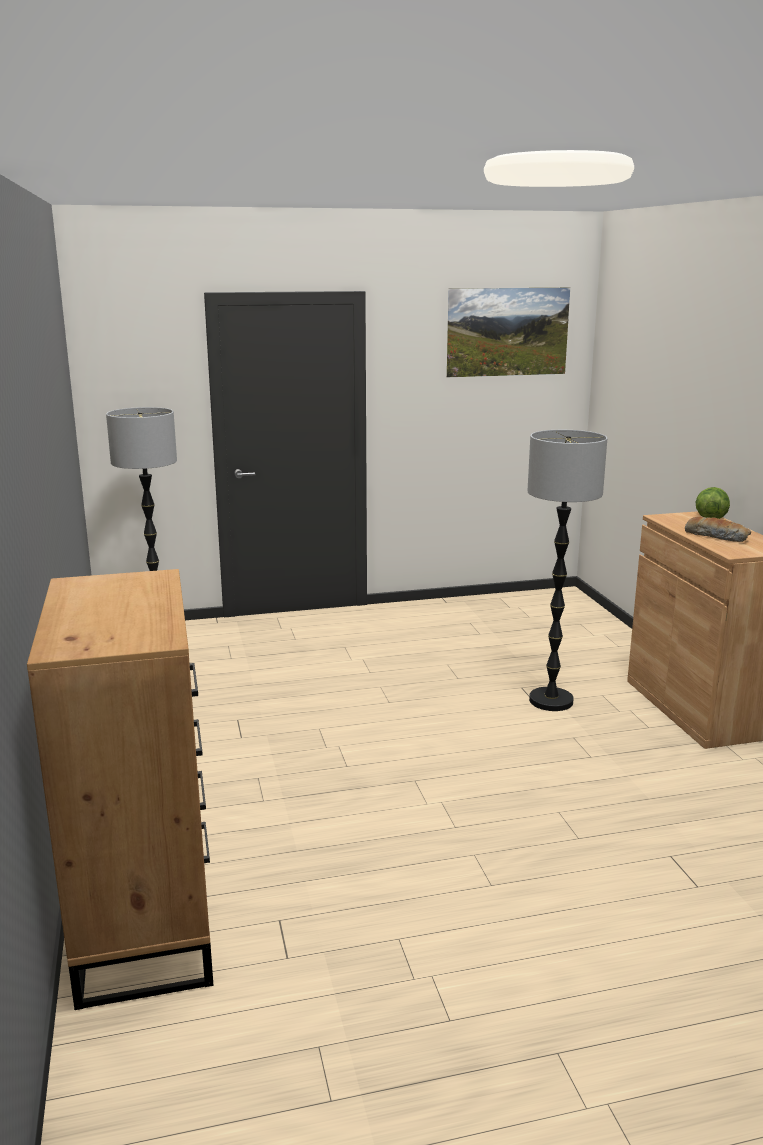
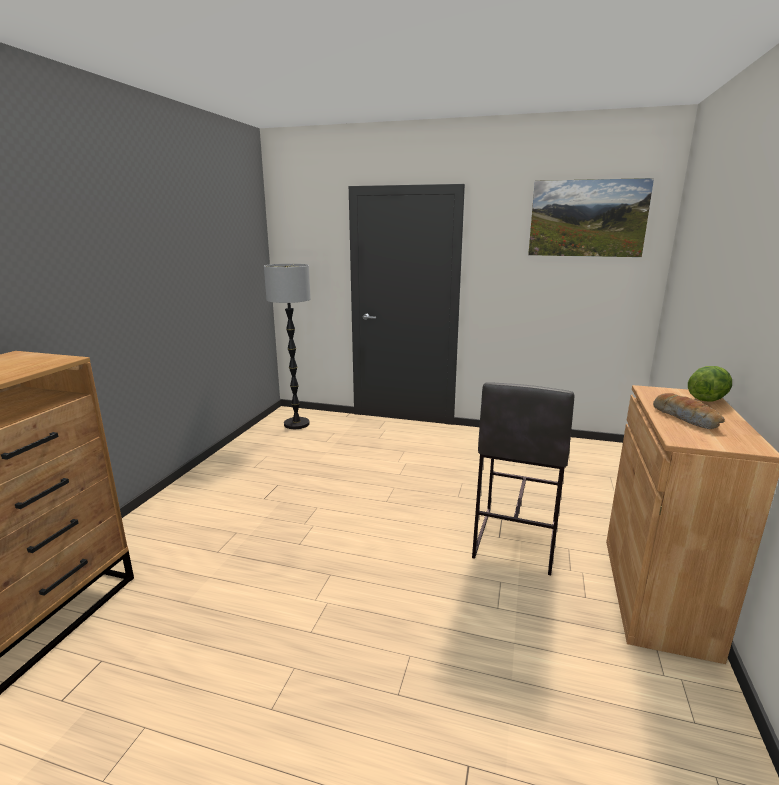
camera: 30 degrees right, 0 degrees up
(551, 701) = (514, 539): floor lamp -> grey stool

